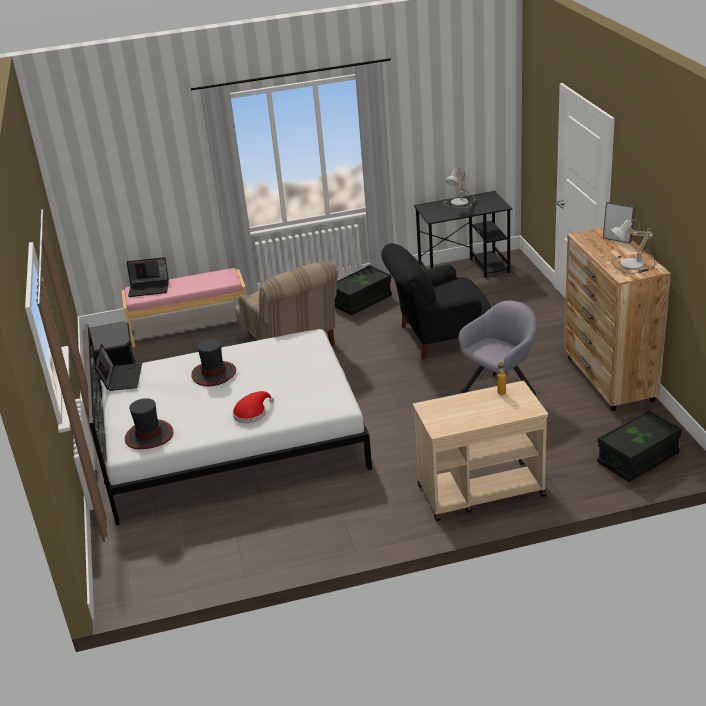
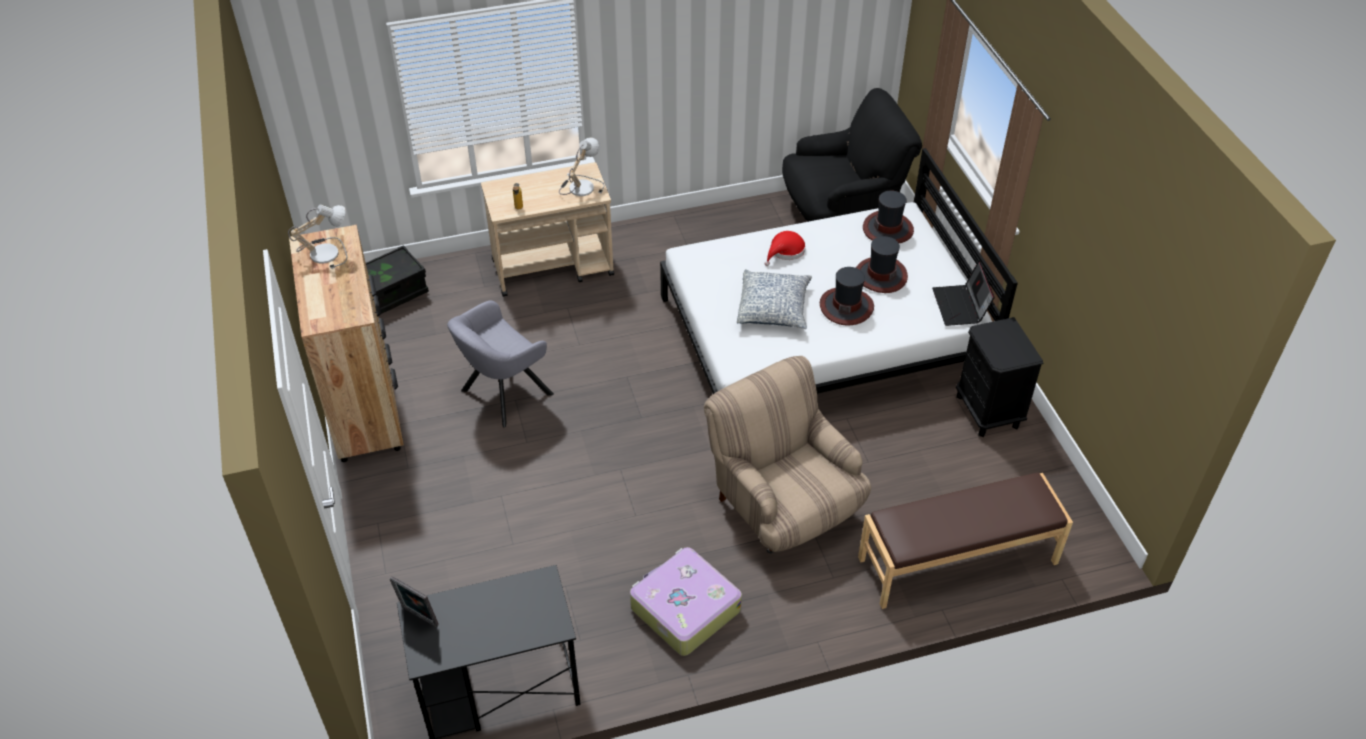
camera: 175 degrees right, 15 degrees up
(149, 288) = (1021, 511): laptop -> none
(175, 396) = (880, 275): none -> hat
(190, 326) = (958, 561): pink bench -> brown bench
(274, 372) = (773, 308): none -> pillow
(361, 301) = (684, 609): black storage box -> suitcase
(439, 337) = (566, 505): black armchair -> black armchair (843, 213)
(460, 203) = (486, 632): table lamp -> table lamp (580, 186)
(617, 239) = (315, 303): picture frame -> picture frame (418, 618)

